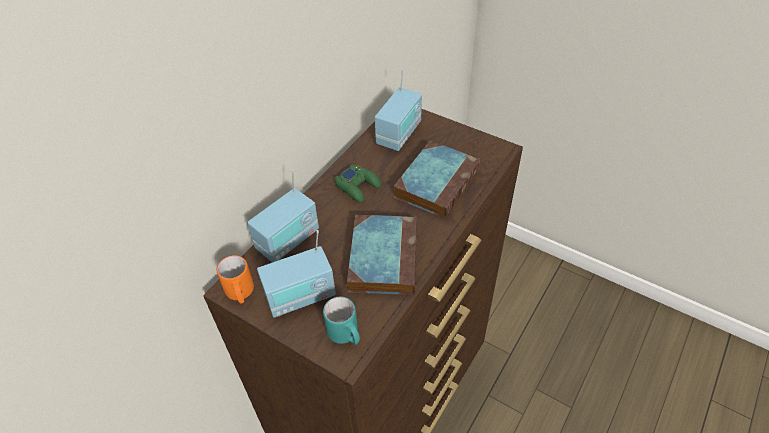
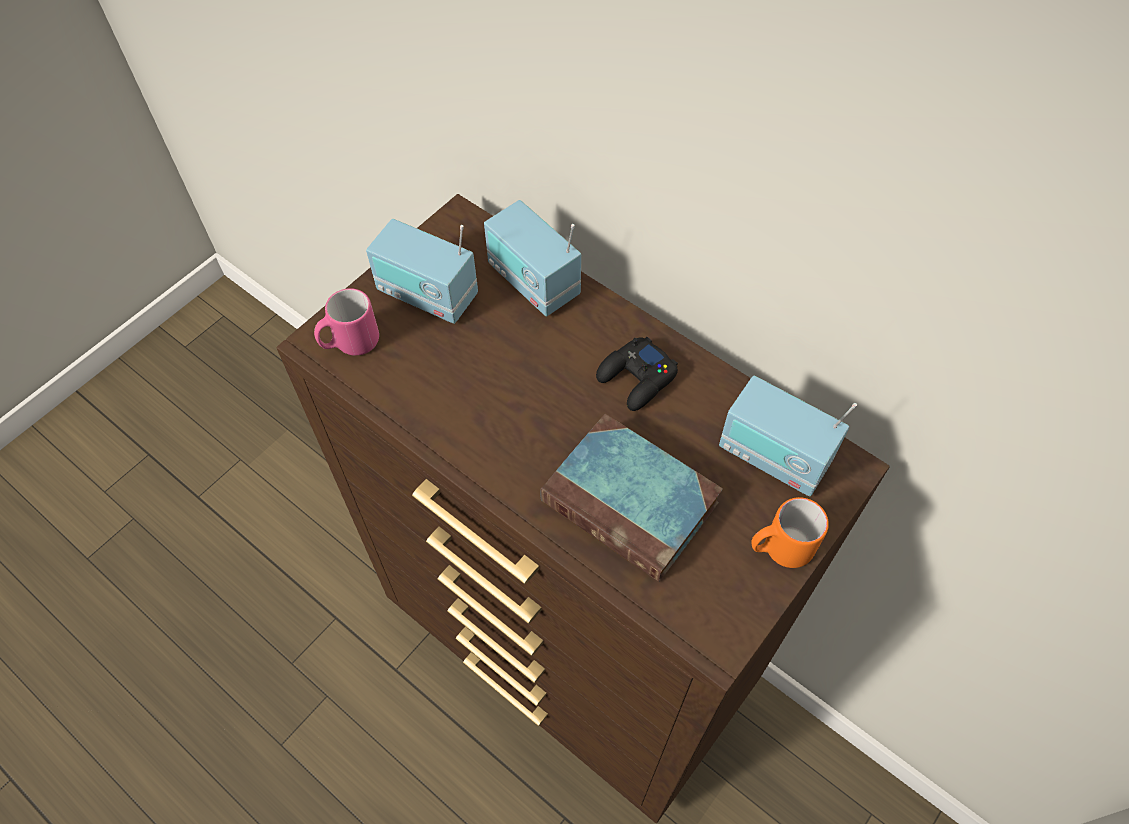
camera: 95 degrees right, 10 degrees up
(240, 294) = (448, 230): orange mug -> orange mug (779, 549)
(301, 297) = (427, 295): radio -> radio turned 45 degrees counterclockwise
(346, 335) = (350, 343): turquoise mug -> pink mug
(358, 186) = (636, 379): green game controller -> black game controller
(383, 257) = (476, 400): book -> none

